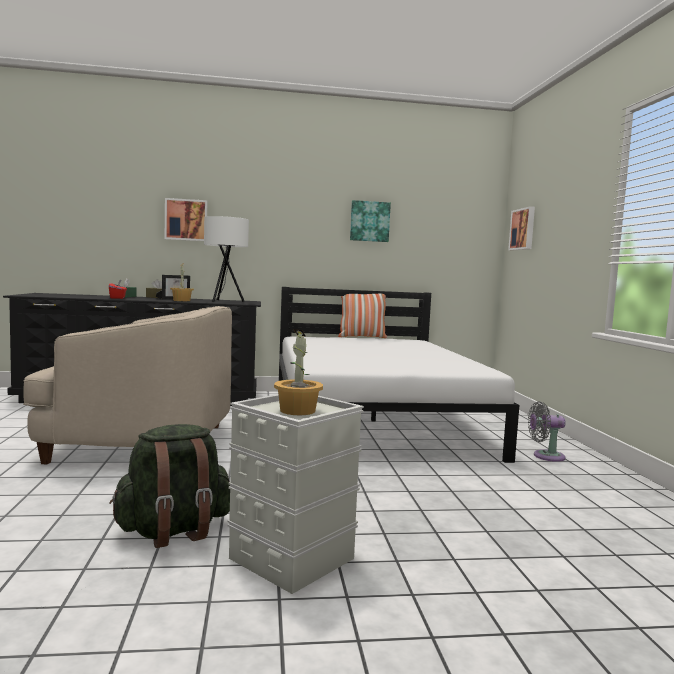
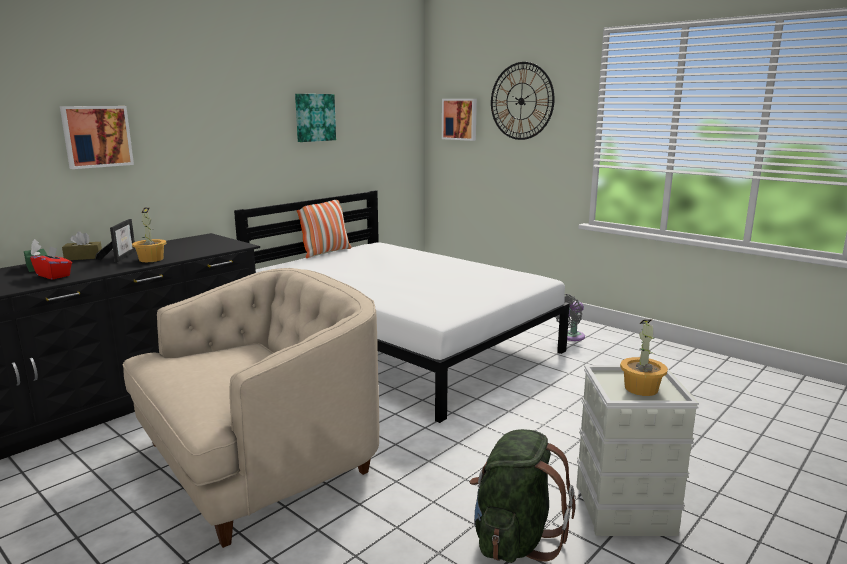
camera: 40 degrees left, 10 degrees up
(224, 301) = (196, 247): white table lamp -> none
(563, 202) = (521, 101): none -> wall clock

